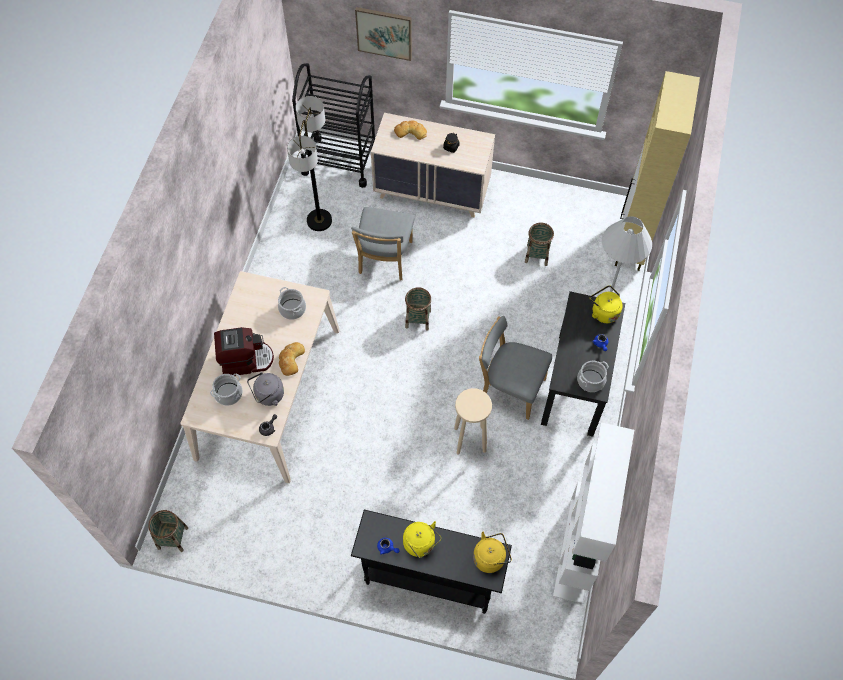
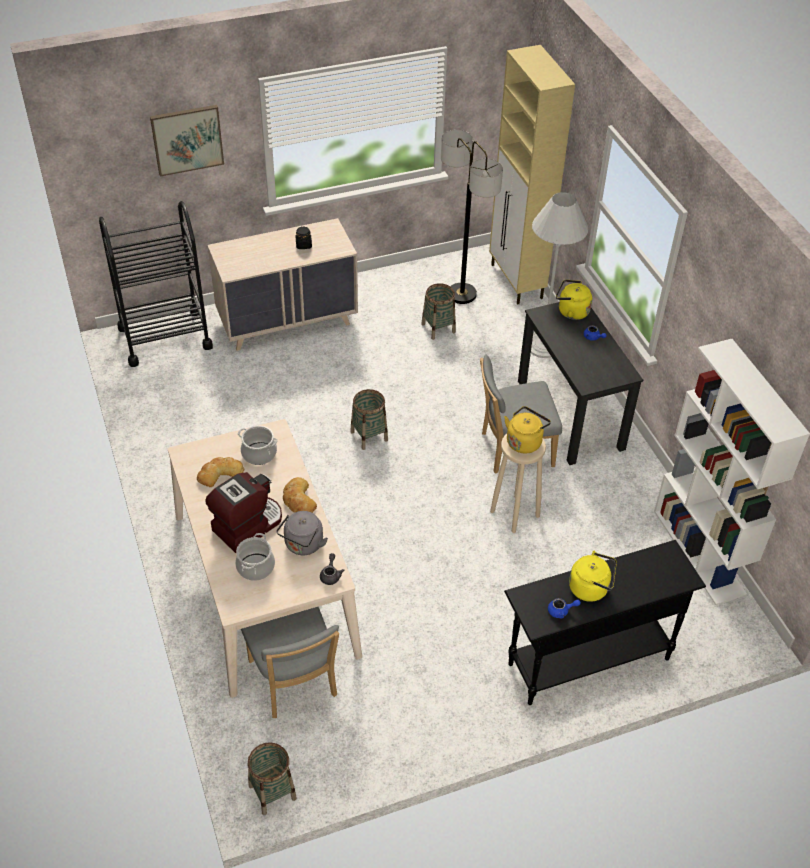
camera: 35 degrees left, 15 degrees down
(319, 220) = (186, 399): floor lamp -> floor lamp (462, 294)
(384, 260) = (288, 401): grey chair -> grey chair (294, 682)
(410, 131) = (250, 249): bread -> bread (219, 473)
(490, 557) = (667, 561): yellow kettle -> yellow kettle (524, 441)
(590, 381) = (612, 370): cooking pot -> none

